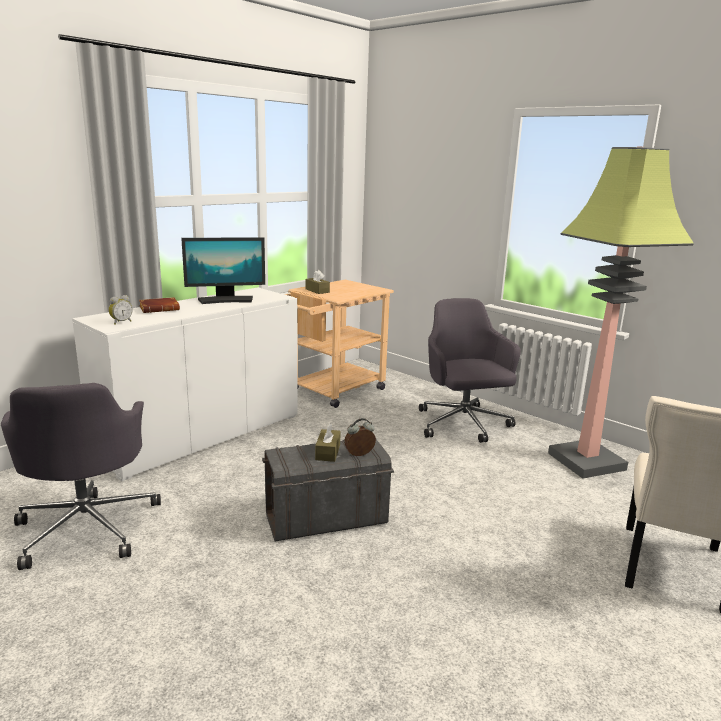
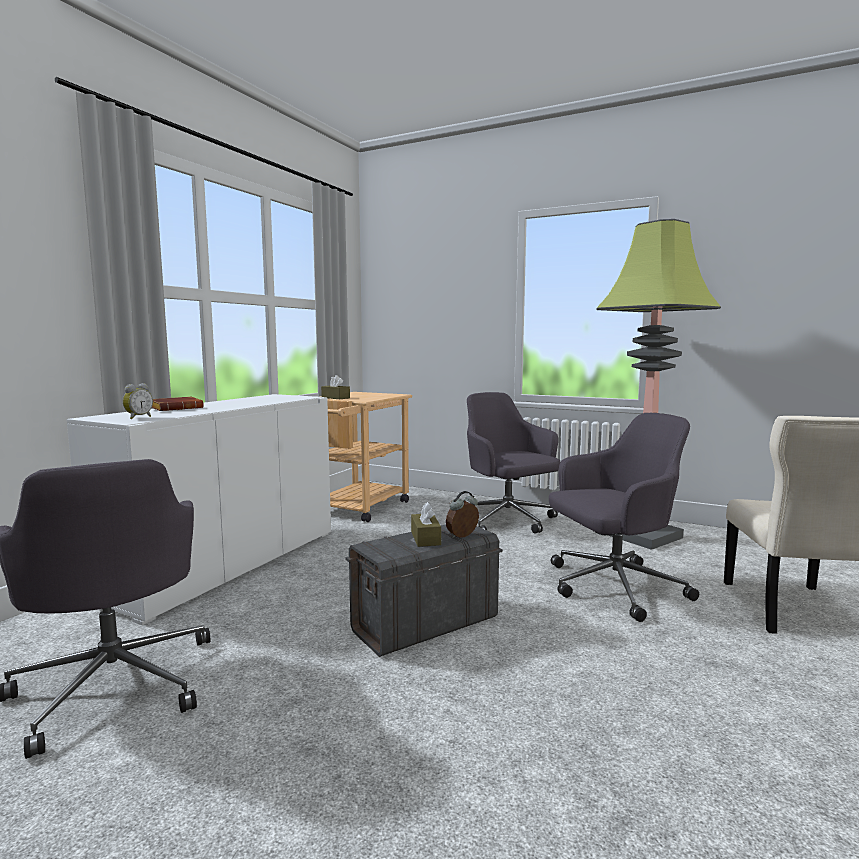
camera: 15 degrees left, 10 degrees down
(226, 300) = (249, 401): monitor -> none
(512, 512) = (612, 587): none -> grey office chair

